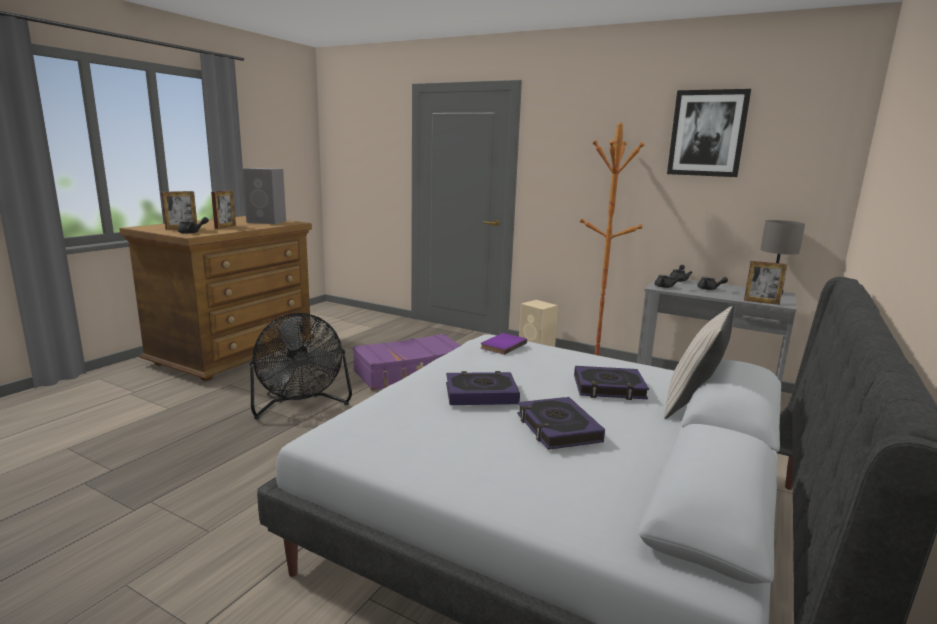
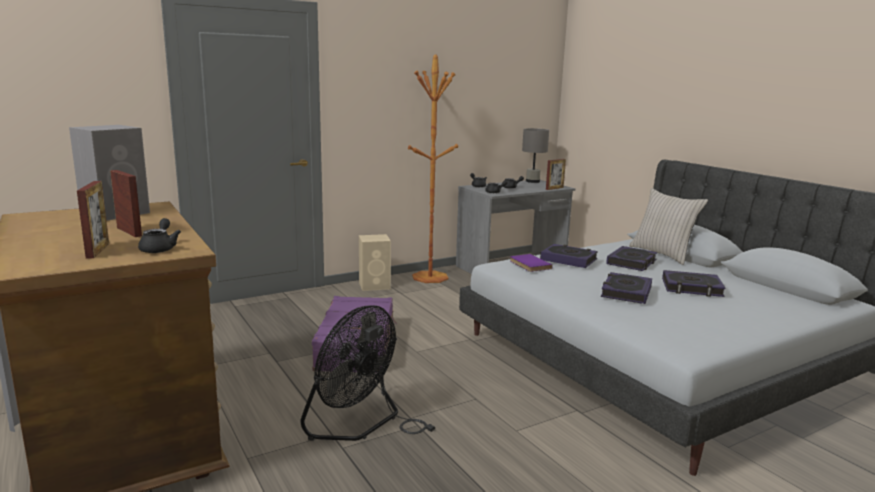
camera: 60 degrees left, 0 degrees up
(296, 404) = (369, 420): black fan -> black fan turned 150 degrees counterclockwise
(553, 358) = (568, 260): none -> book
(707, 133) = (479, 64): picture -> none

